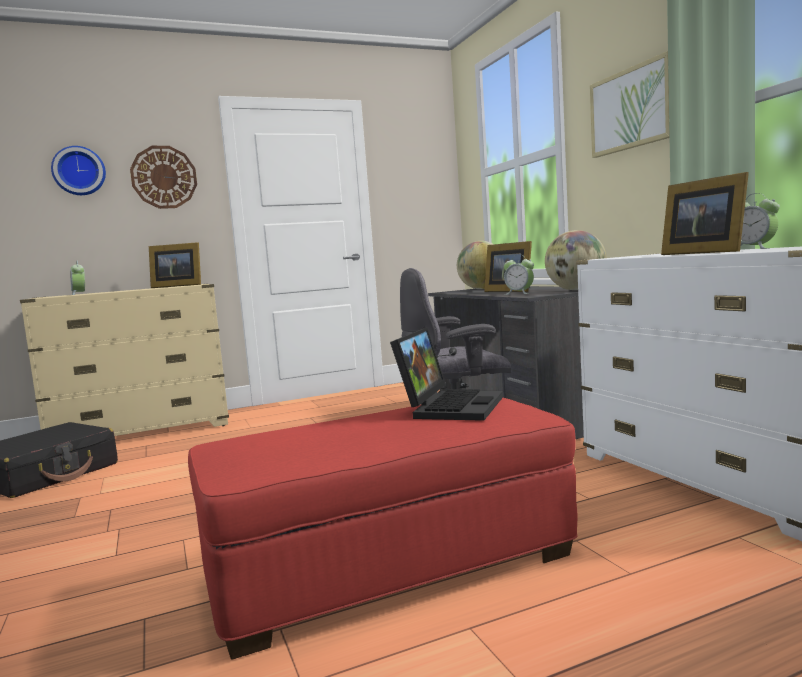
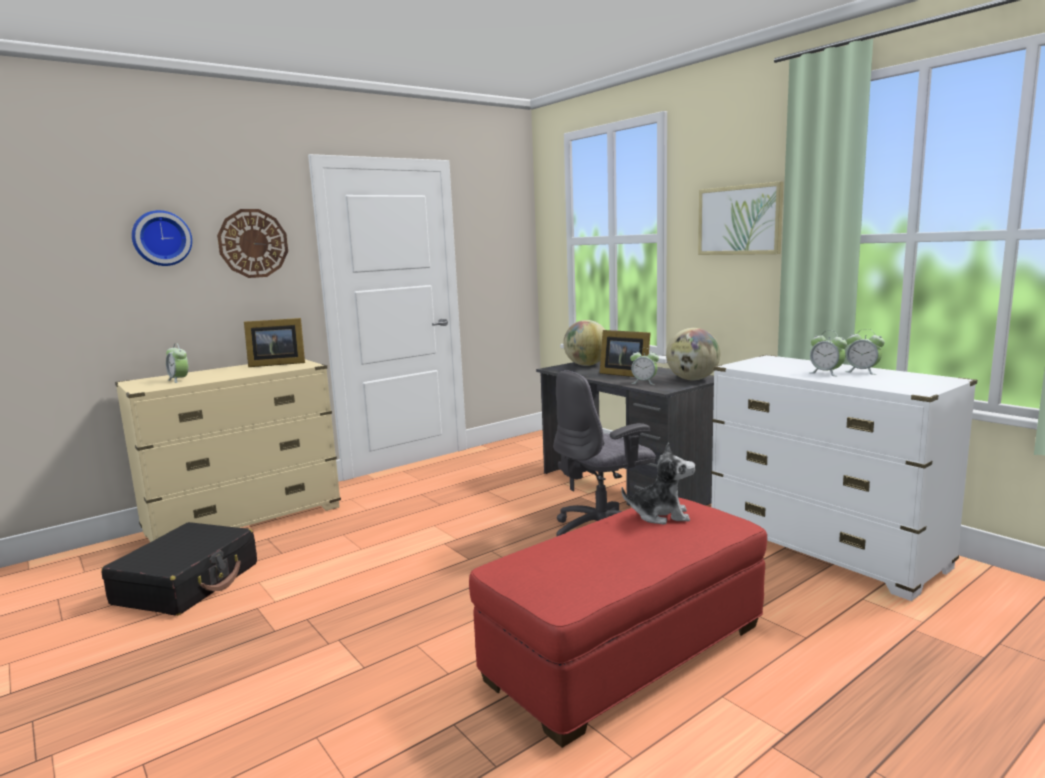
camera: 15 degrees left, 5 degrees up
(450, 406) = (660, 515): laptop -> plush toy
(703, 252) = (826, 373): picture frame -> alarm clock

